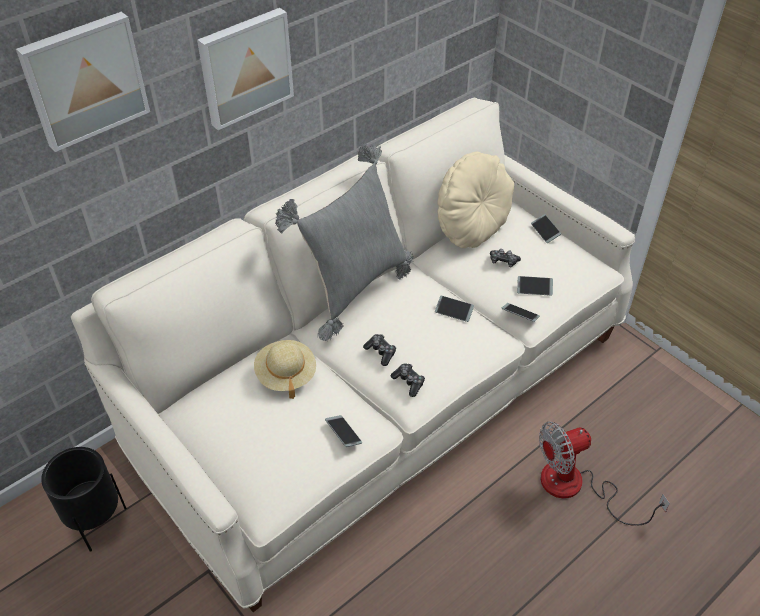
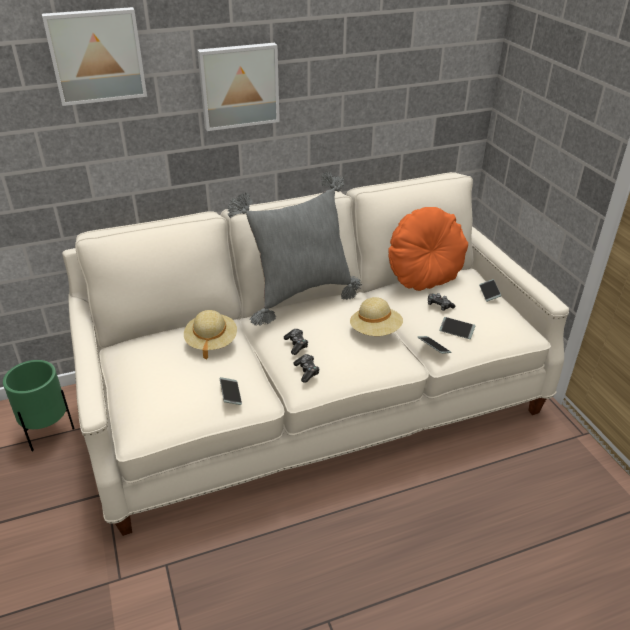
camera: 20 degrees right, 10 degrees down
(97, 523) = (48, 433): black planter -> green planter
(454, 311) = (375, 331): phone -> beige hat
(472, 232) = (424, 280): beige pillow -> orange pillow
(576, 487) = (453, 526): fan -> none

